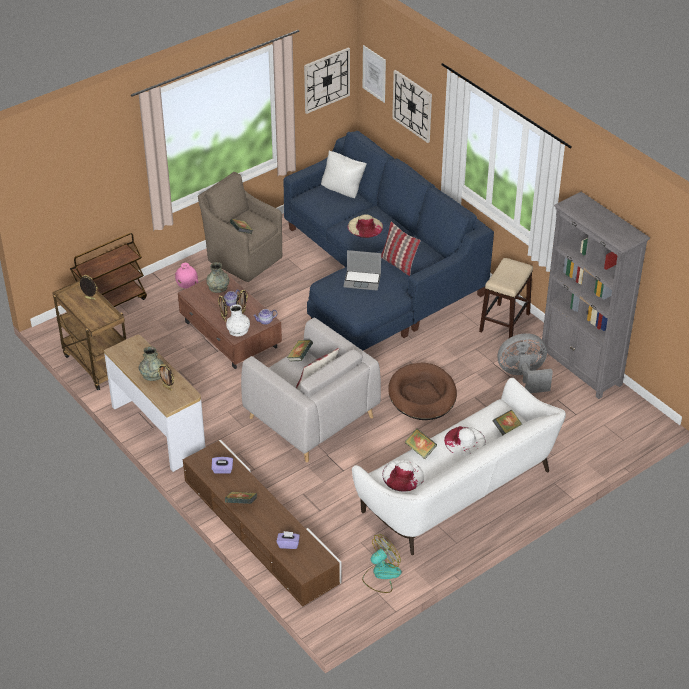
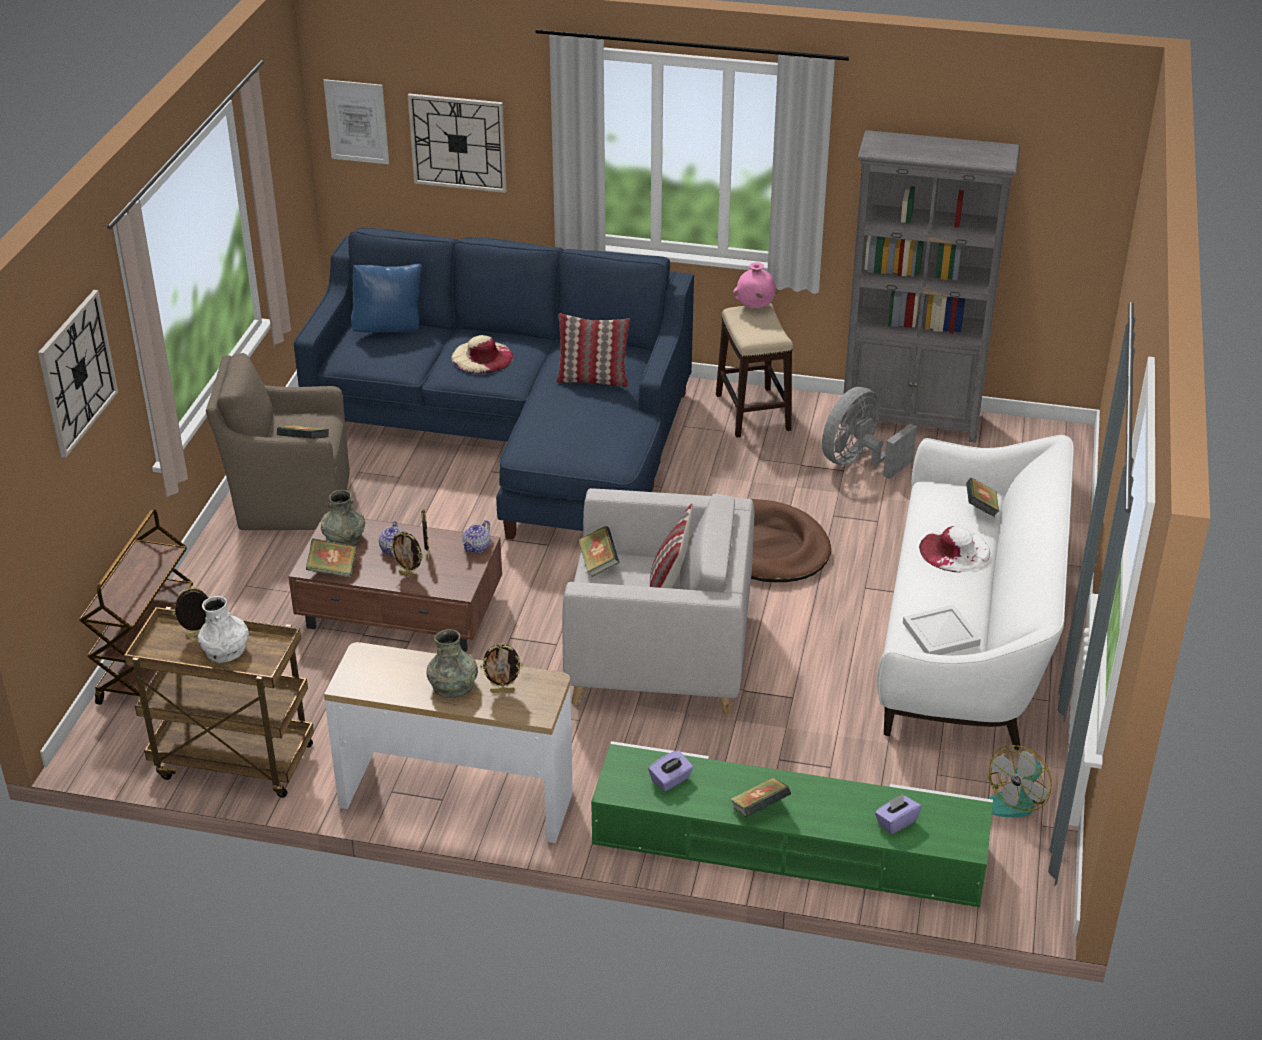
camera: 40 degrees left, 5 degrees down
(187, 286) = (247, 579): pink vase -> pink vase (754, 307)
(238, 330) = (453, 579): white vase -> white vase (225, 650)
(260, 531) = (787, 846): brown tv stand -> green tv stand
(326, 80) = (287, 157): wall clock -> wall clock (77, 372)
(343, 191) = (389, 328): white pillow -> blue pillow
(362, 280) = (573, 420): laptop -> none
(381, 575) = (1016, 799): fan -> fan turned 150 degrees counterclockwise
(403, 475) = (940, 634): white hat -> white tray
(420, 450) = (917, 591): book -> book (333, 570)

